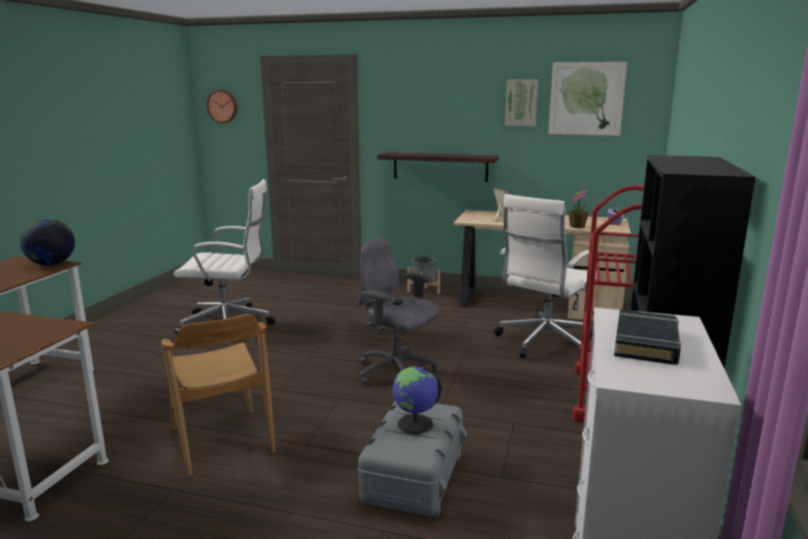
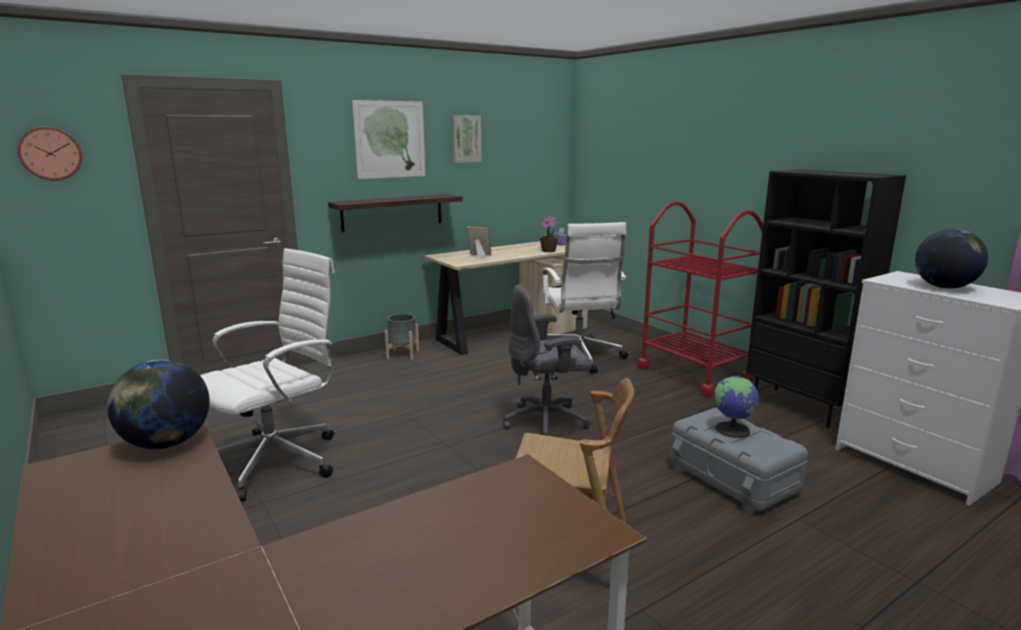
camera: 50 degrees left, 0 degrees up
(586, 98) = (517, 134): picture -> picture (390, 139)
(646, 343) = (944, 287): black book -> globe

